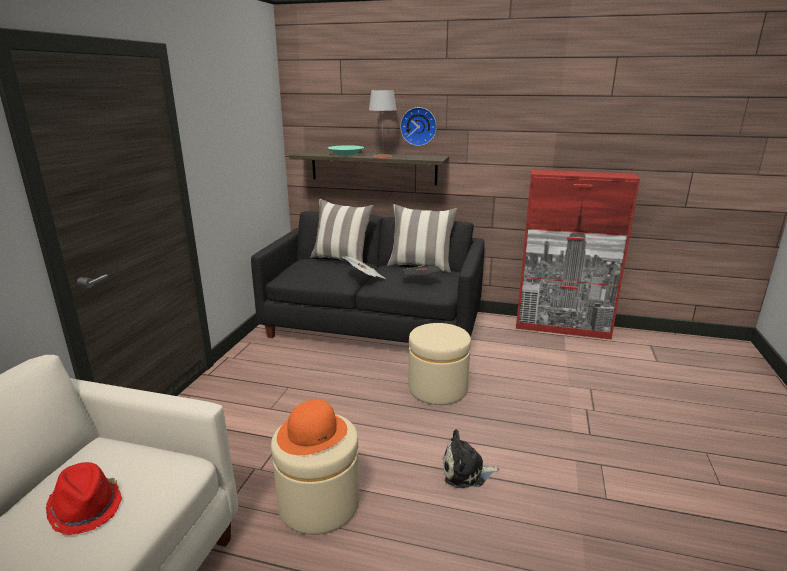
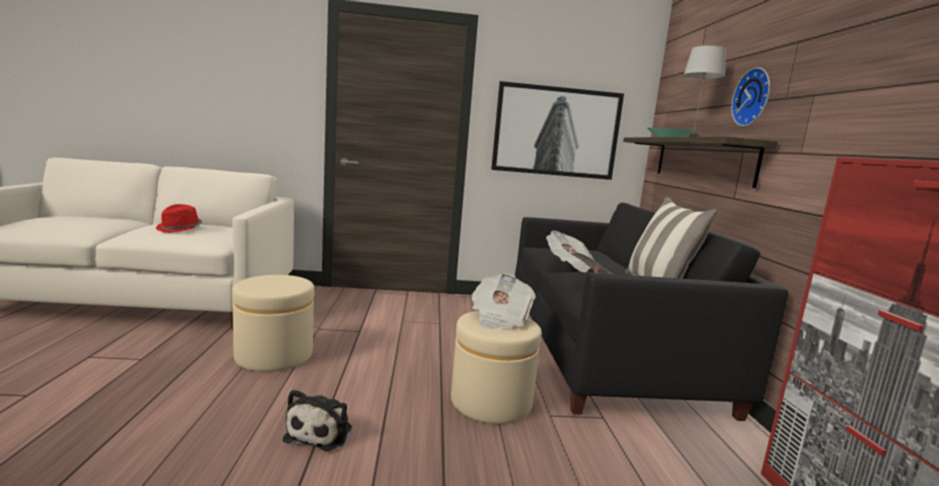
camera: 70 degrees right, 10 degrees down
(241, 162) = (556, 131): none -> picture
(312, 433) = (278, 283): orange hat -> none
(341, 260) = (609, 258): pillow -> none
(431, 333) = (499, 318): none -> newspaper
(466, 472) = (321, 432): plush toy -> plush toy turned 150 degrees counterclockwise

